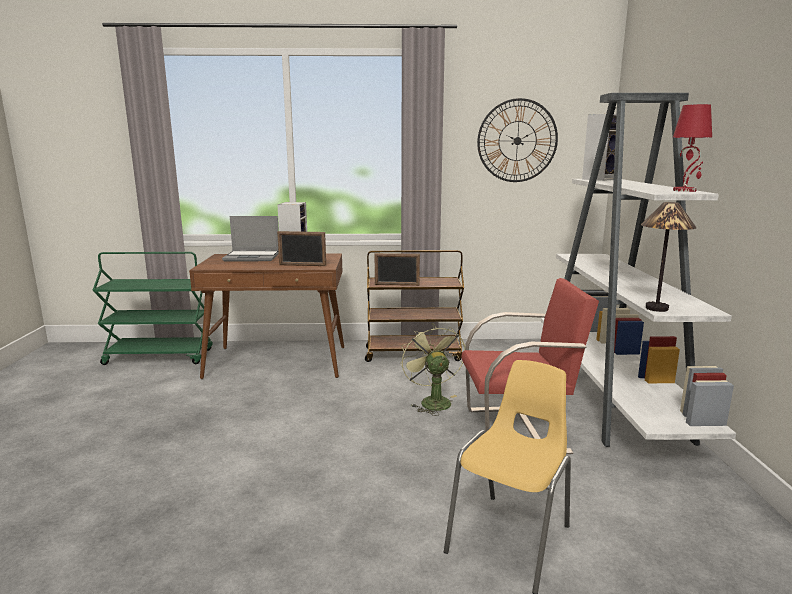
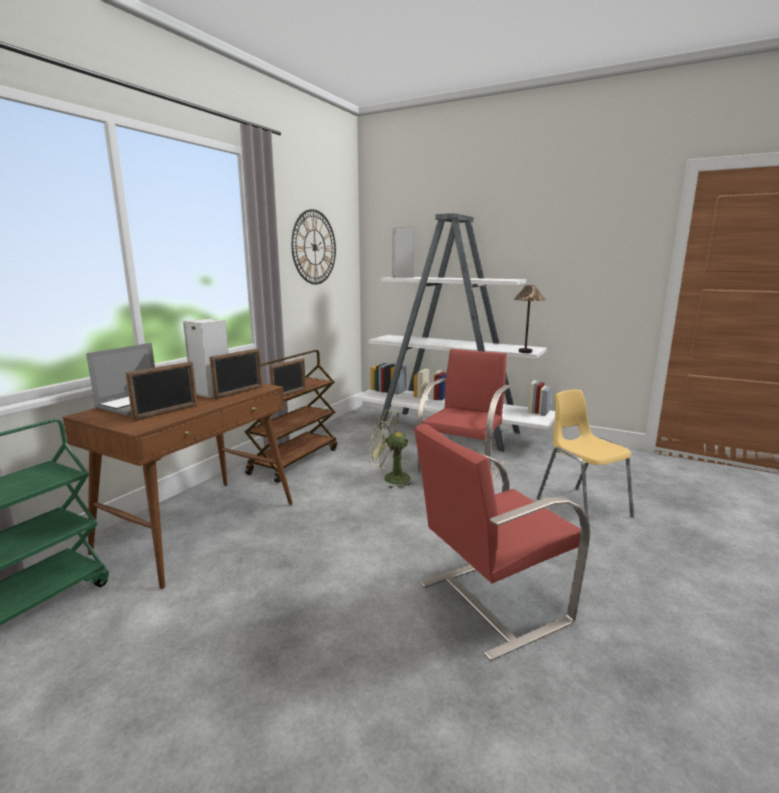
camera: 60 degrees left, 0 degrees up
(238, 264) = (166, 412): none -> picture frame
(247, 507) = (490, 602): none -> red chair
(685, 190) = (505, 279): red table lamp -> none

